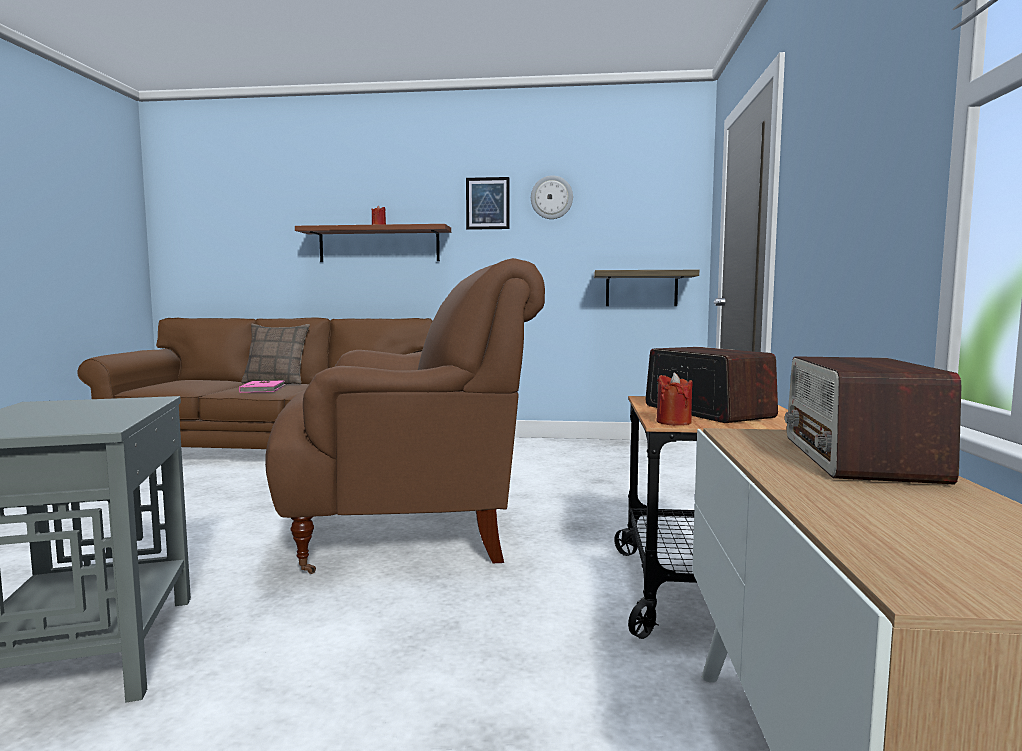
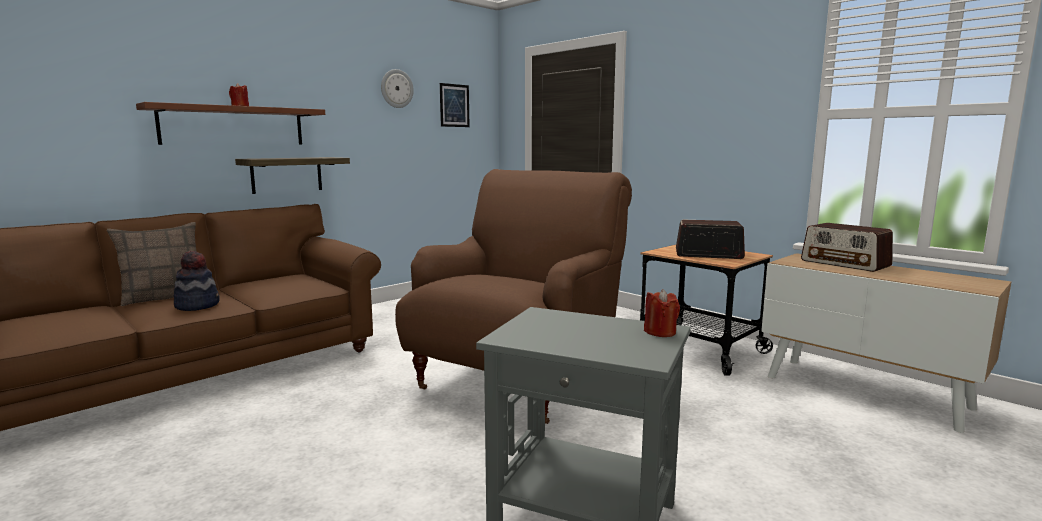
camera: 50 degrees left, 5 degrees up
(263, 389) = (197, 305): pink book -> hat
(487, 203) = (344, 89): picture -> picture (454, 105)
(641, 289) = (461, 167): shelf -> shelf (287, 174)
(673, 422) = (729, 262): red candle -> red candle (660, 332)

